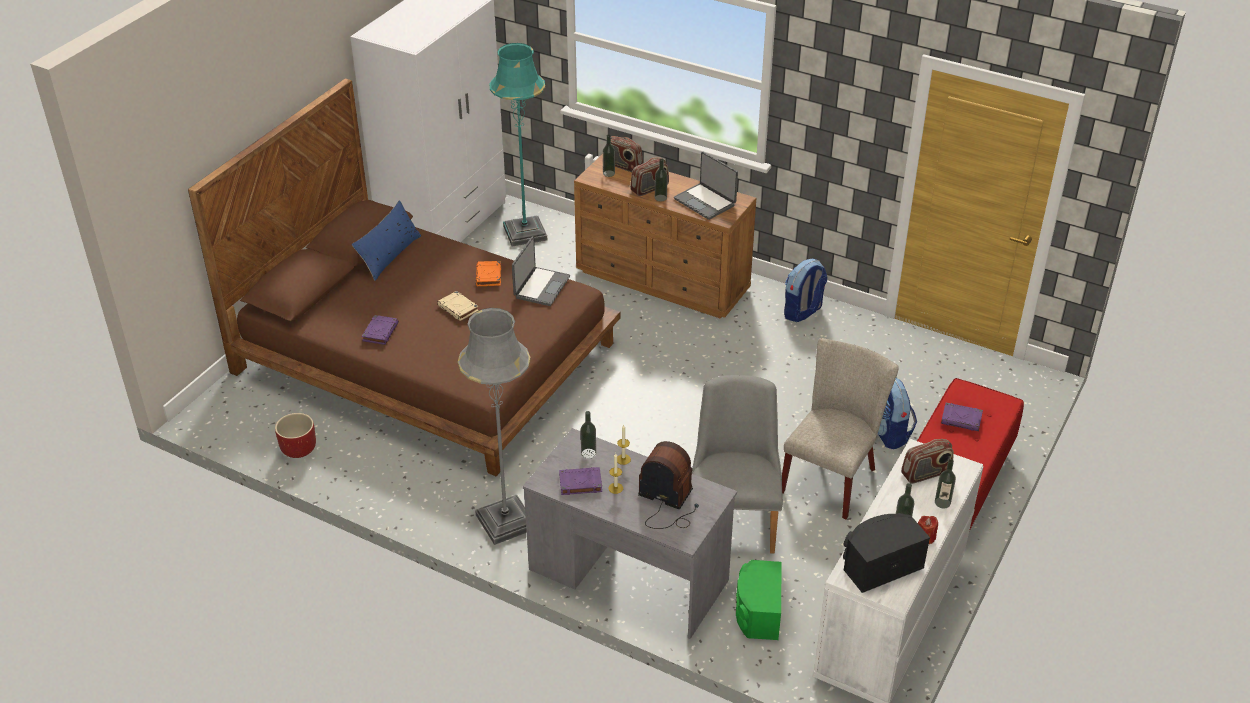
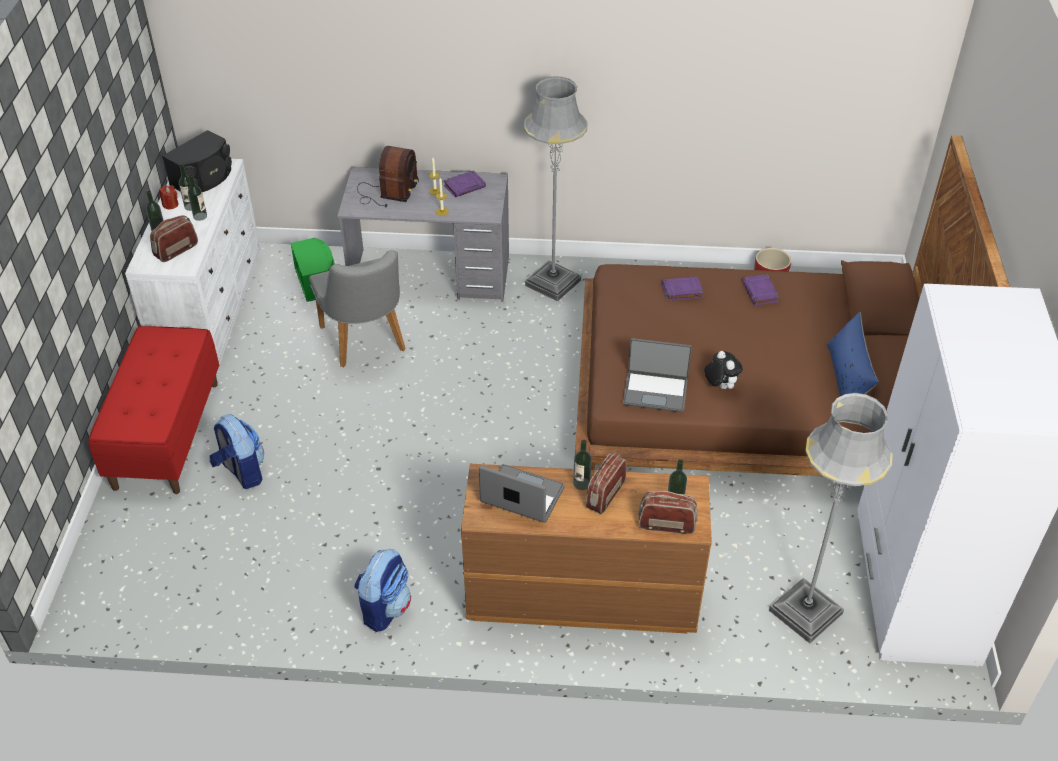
camera: 155 degrees right, 5 degrees up
(458, 308) = (713, 337): beige book -> none
(489, 276) = (720, 386): orange book -> plush toy
(525, 233) = (805, 612): turquoise floor lamp -> grey floor lamp
(541, 287) = (655, 391): laptop -> laptop turned 75 degrees counterclockwise
(588, 453) = (473, 208): bottle -> bottle (200, 216)
(668, 503) = (388, 192): radio -> radio turned 75 degrees counterclockwise
(832, 477) = (289, 407): beige chair -> none
(961, 419) = (154, 395): purple book -> purple book (681, 291)

